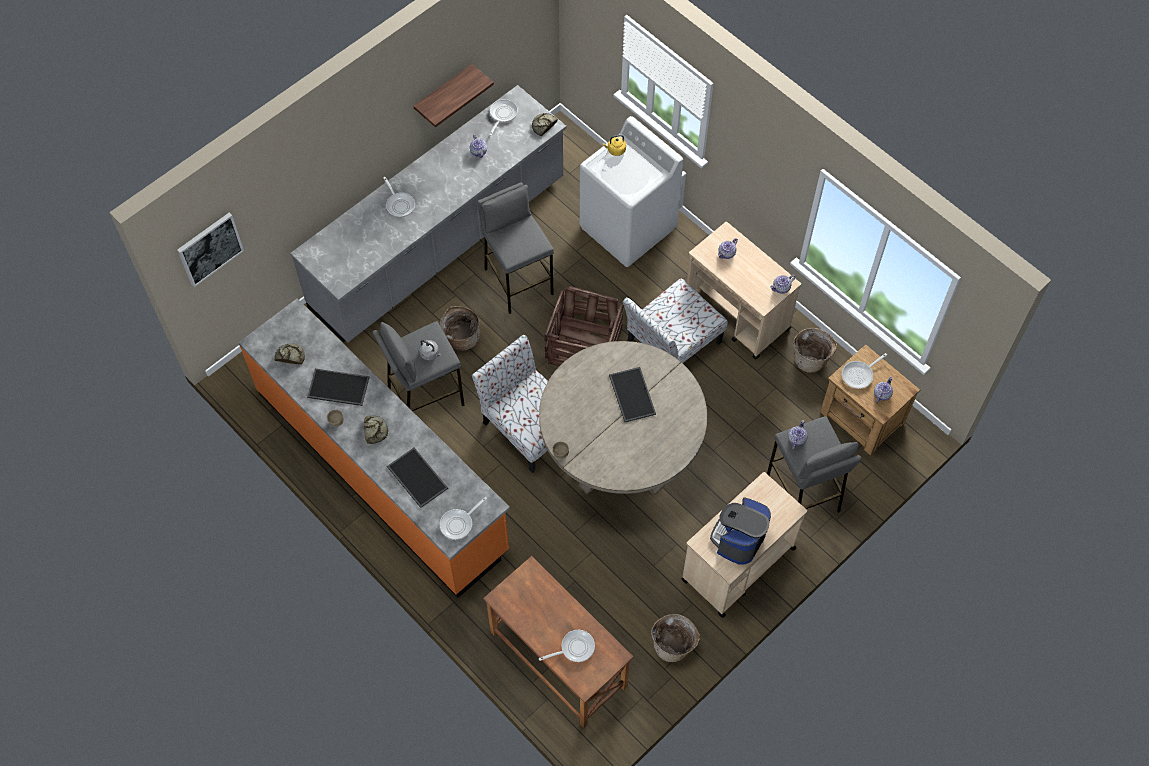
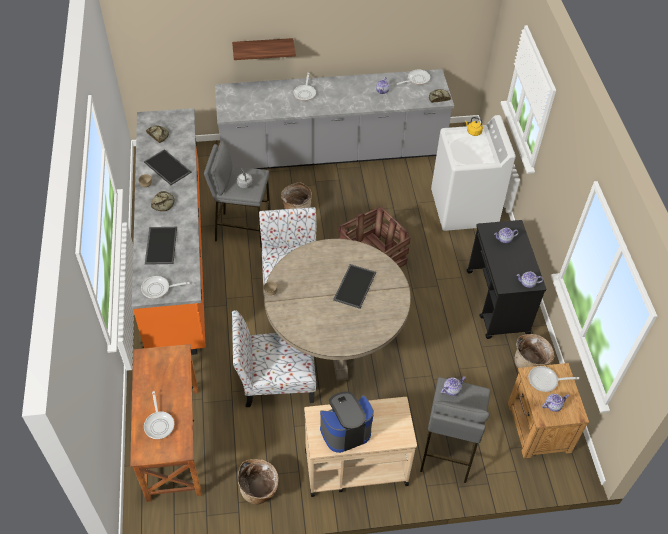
camera: 35 degrees right, 10 degrees down
(210, 248) = (148, 33): picture -> none
(443, 93) = (376, 33): shelf -> shelf (263, 48)
(518, 281) = (362, 199): grey stool -> none
(574, 648) = (159, 424): frying pan -> frying pan turned 60 degrees clockwise
(671, 345) = (433, 294): chair -> chair (275, 380)
(737, 314) = (497, 302): beige cart -> black cart

